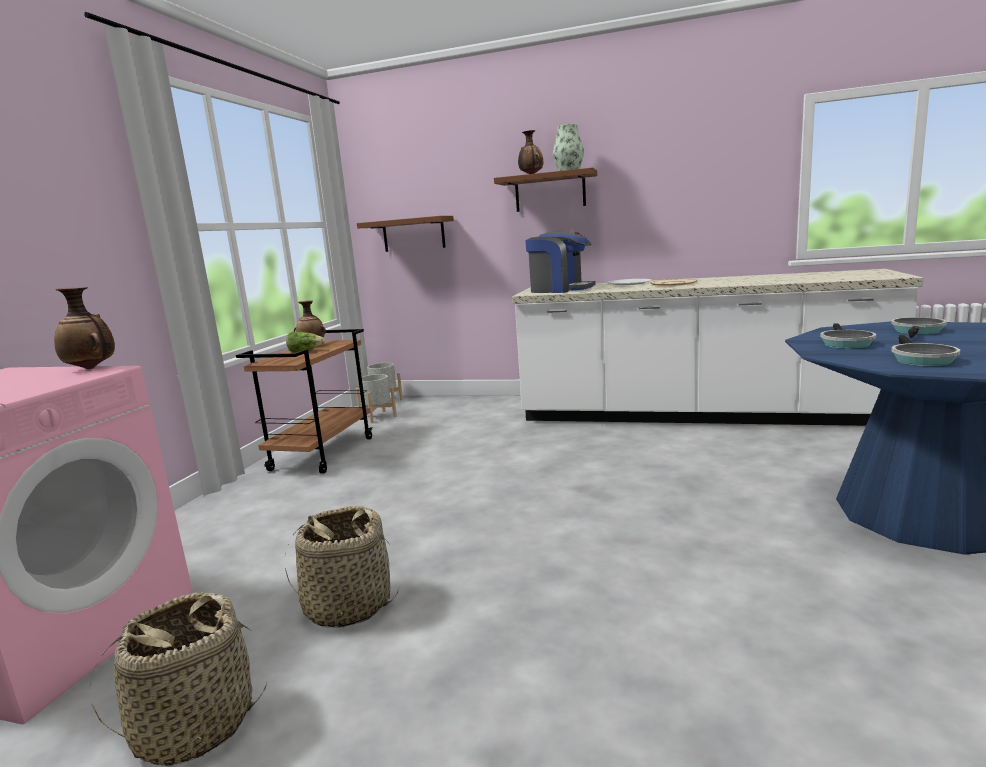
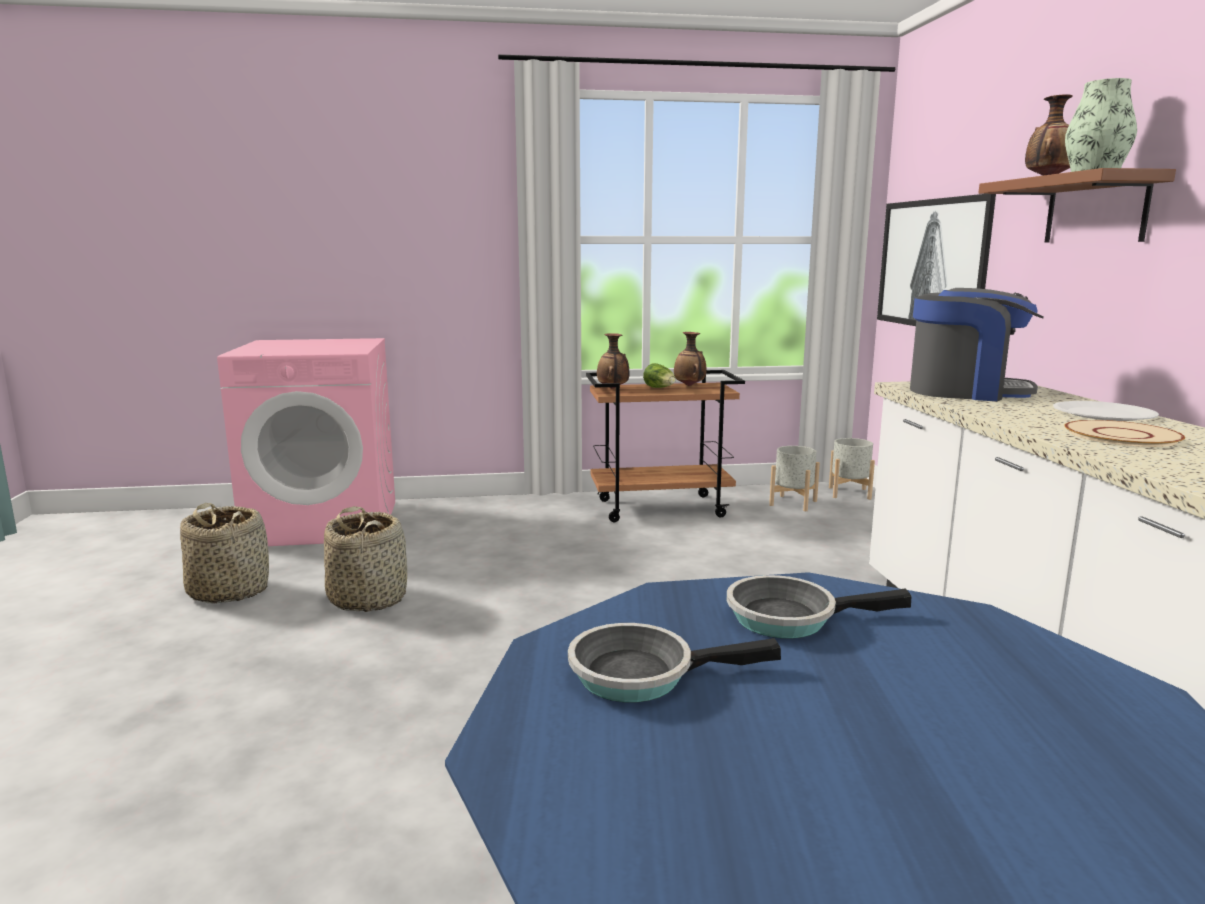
camera: 65 degrees right, 0 degrees up
(91, 368) = (362, 348): vase -> vase (613, 388)
(413, 234) = (933, 264): brown shelf -> picture
(560, 290) = (966, 392): coffee machine -> coffee machine turned 75 degrees counterclockwise
(917, 332) = (1011, 706): frying pan -> none

